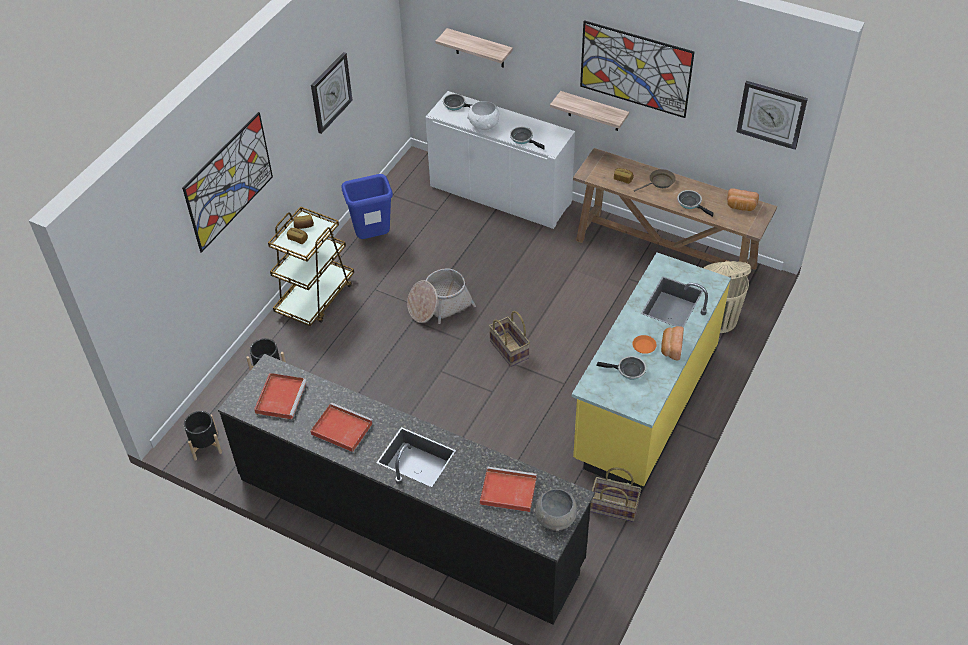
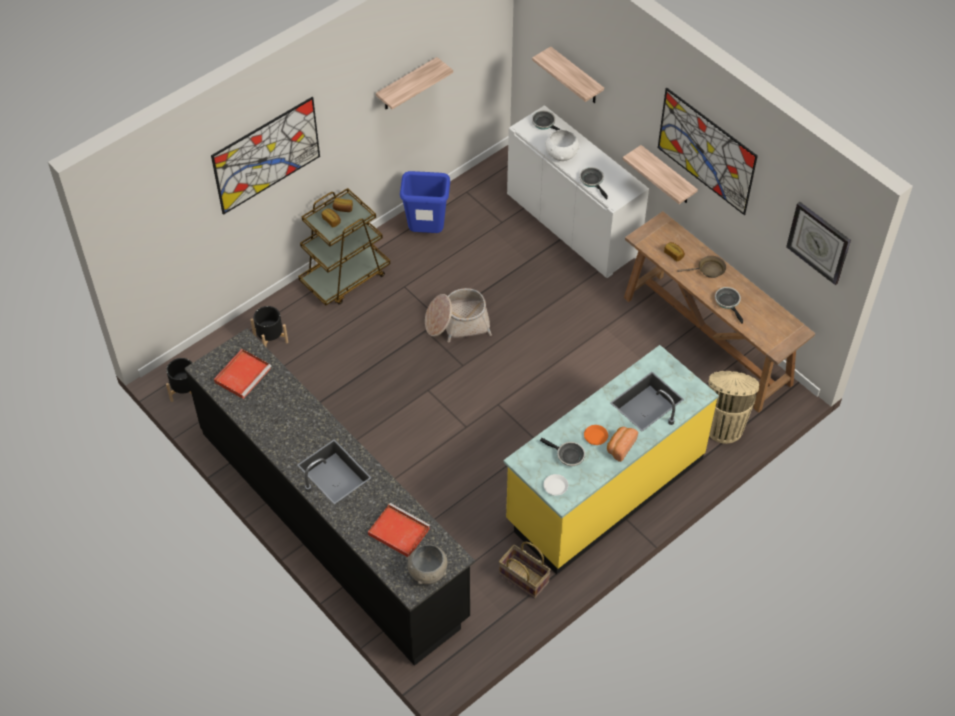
camera: 20 degrees right, 5 degrees up
(330, 92) = (407, 85): wall clock -> shelf
(340, 429) = (281, 422): red tray -> none
(510, 349) = (503, 390): basket -> none
(632, 401) = (555, 486): none -> white plate
(741, 206) = (777, 322): bread -> none

